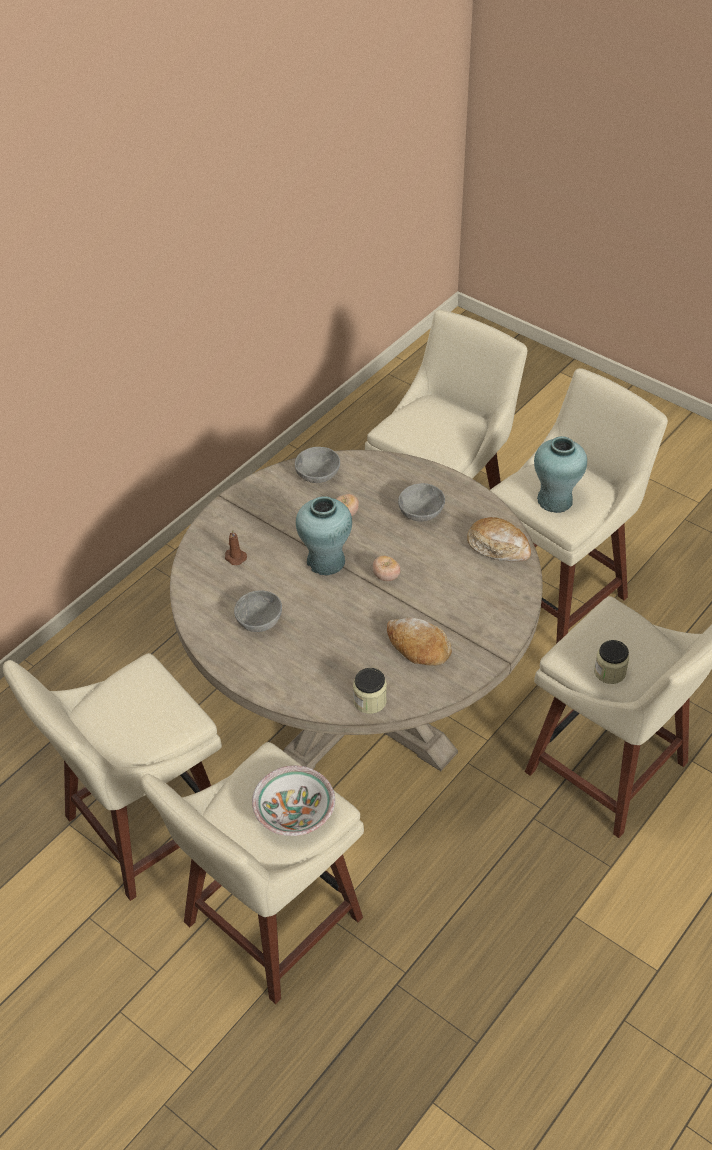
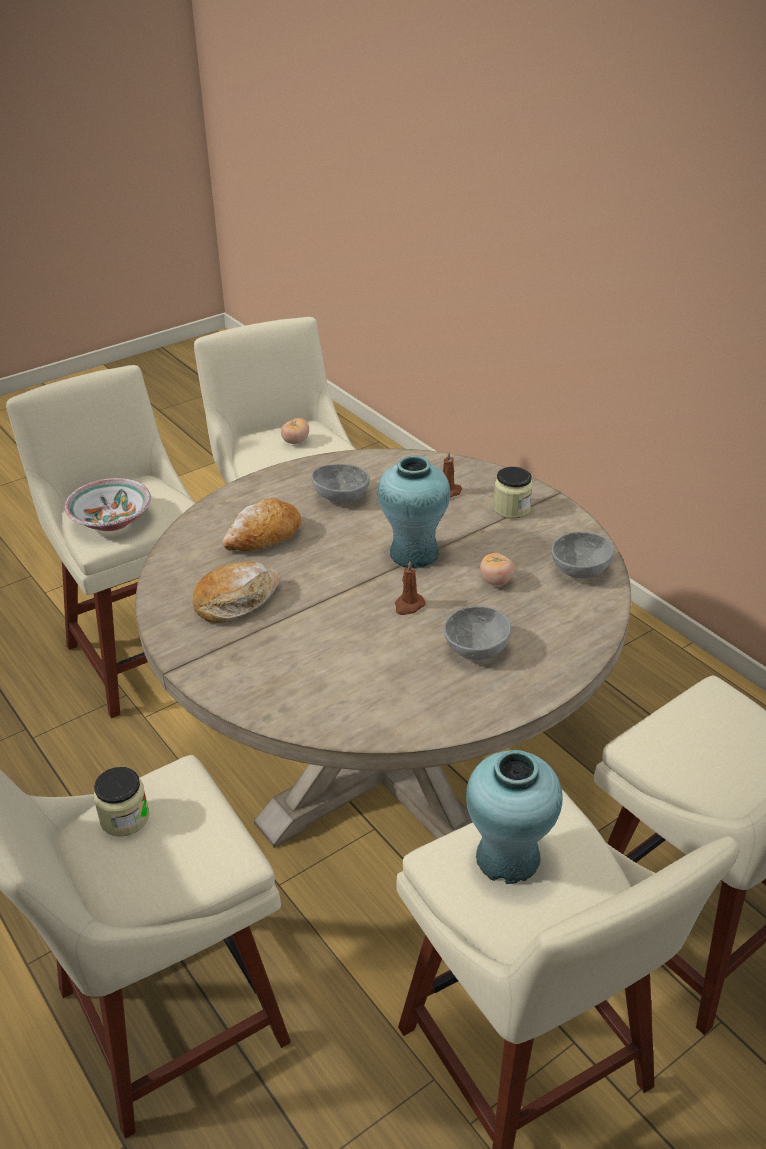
camera: 105 degrees right, 10 degrees down
(369, 701) = (182, 552): jar -> jar (512, 508)
(386, 576) = (367, 596): tomato -> tomato (295, 441)
(389, 553) = (408, 606): none -> brown candle
(498, 547) = (377, 712): bread -> bread (264, 537)

